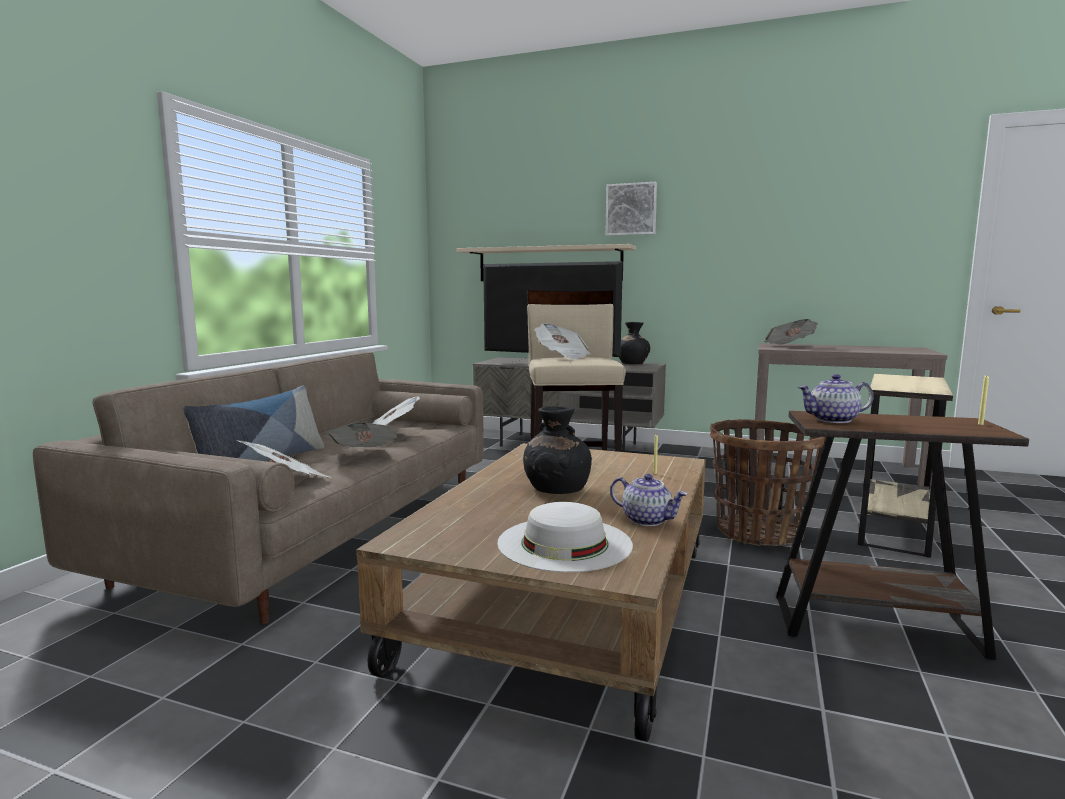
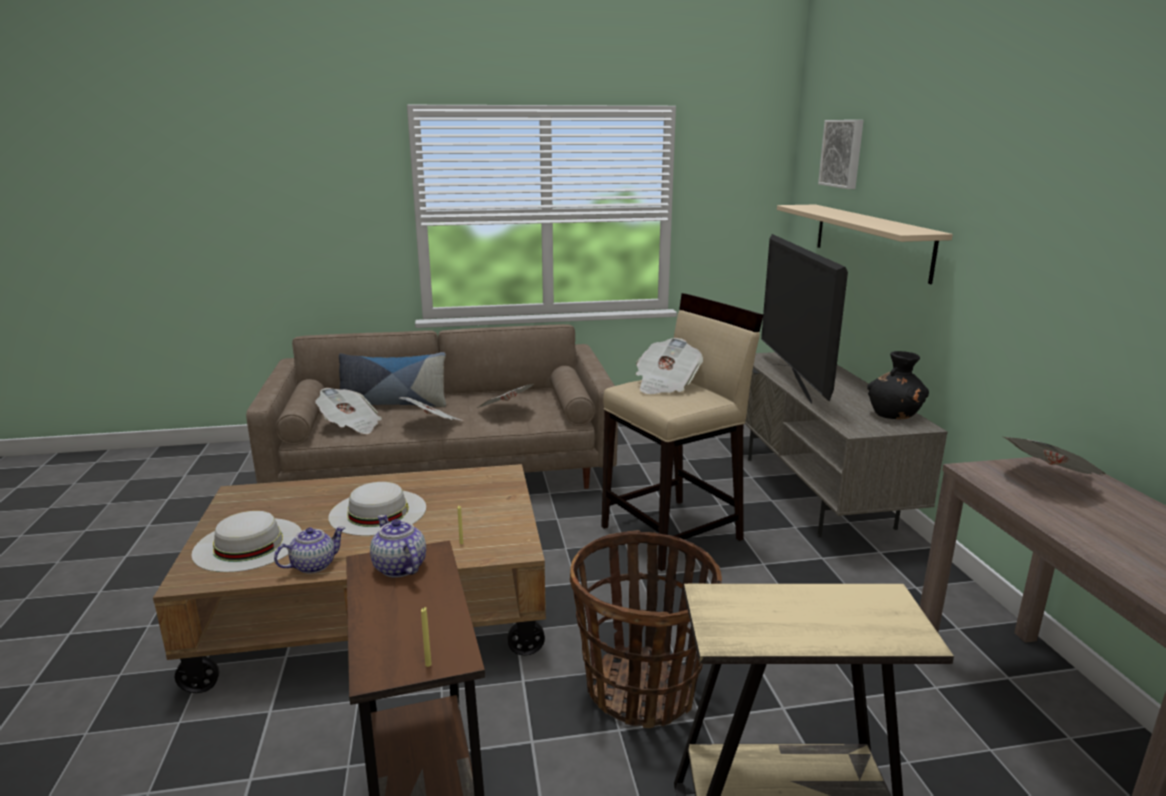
camera: 60 degrees right, 10 degrees up
(556, 489) = (378, 512): black vase -> white hat
(631, 209) = (957, 173): picture -> picture (843, 153)
(647, 520) = (314, 565): teapot -> teapot turned 135 degrees counterclockwise

